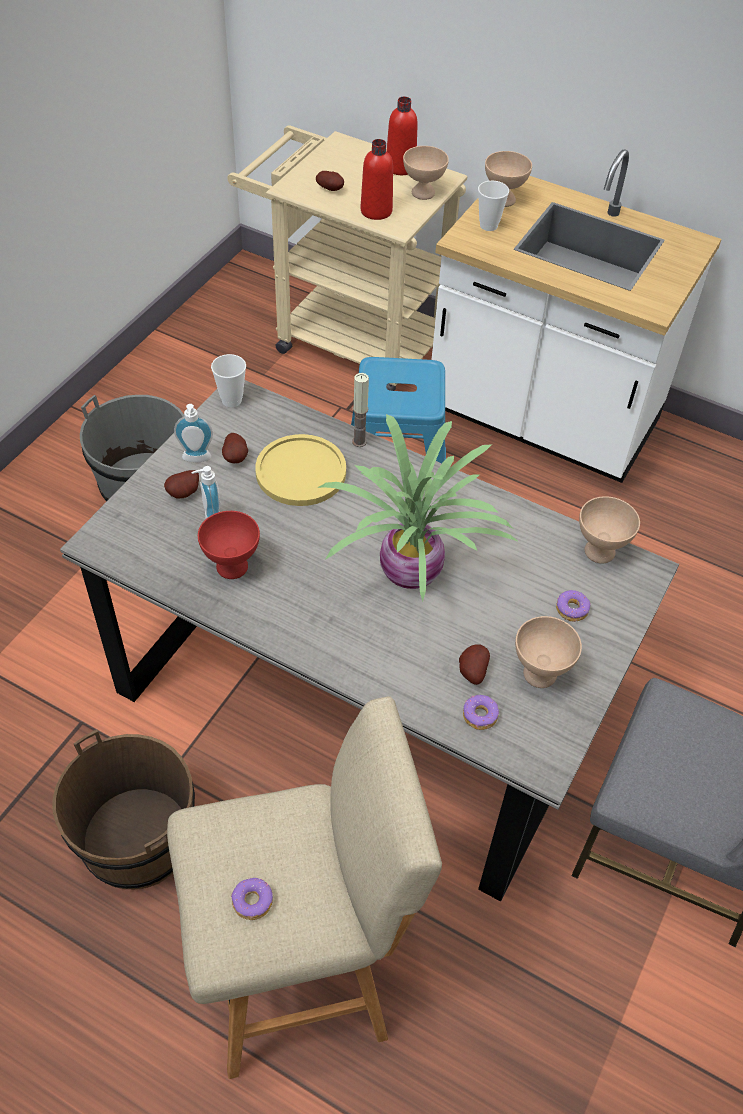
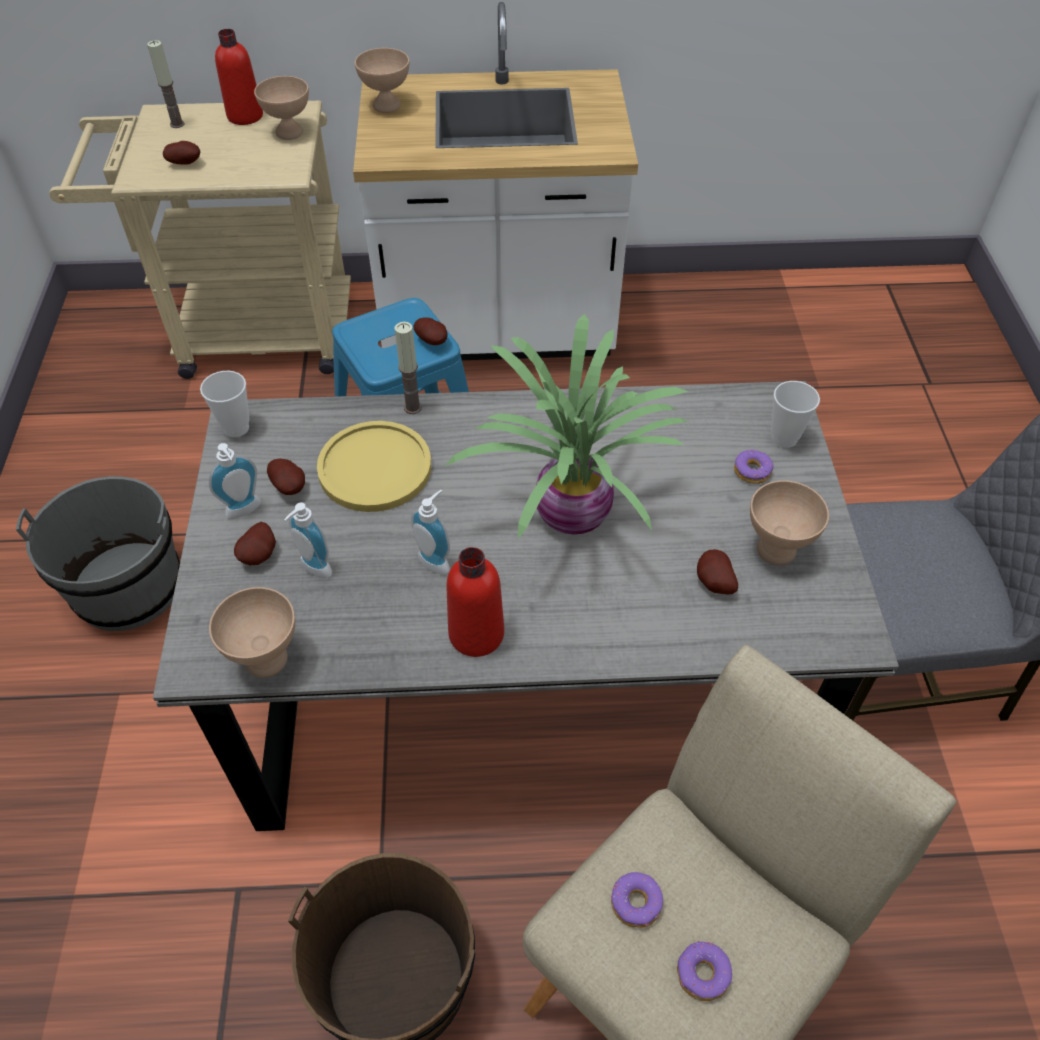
camera: 30 degrees left, 0 degrees up
(231, 566) = (378, 608): red bowl -> none
(293, 554) = (436, 560): none -> soap dispenser
(347, 156) = (177, 124): none -> candle
(376, 211) = (253, 167): red bottle -> red bottle (476, 634)
(427, 401) = (433, 341): none -> potato
(479, 716) = (757, 624): donut -> donut (636, 903)
(488, 225) = (392, 134): cup -> cup (784, 438)
(600, 552) = (731, 403): beige bowl -> beige bowl (268, 659)

